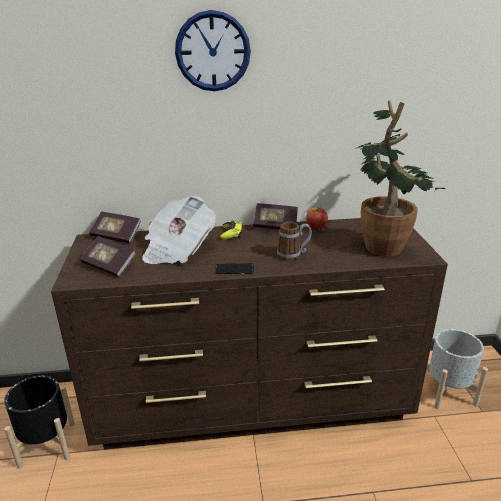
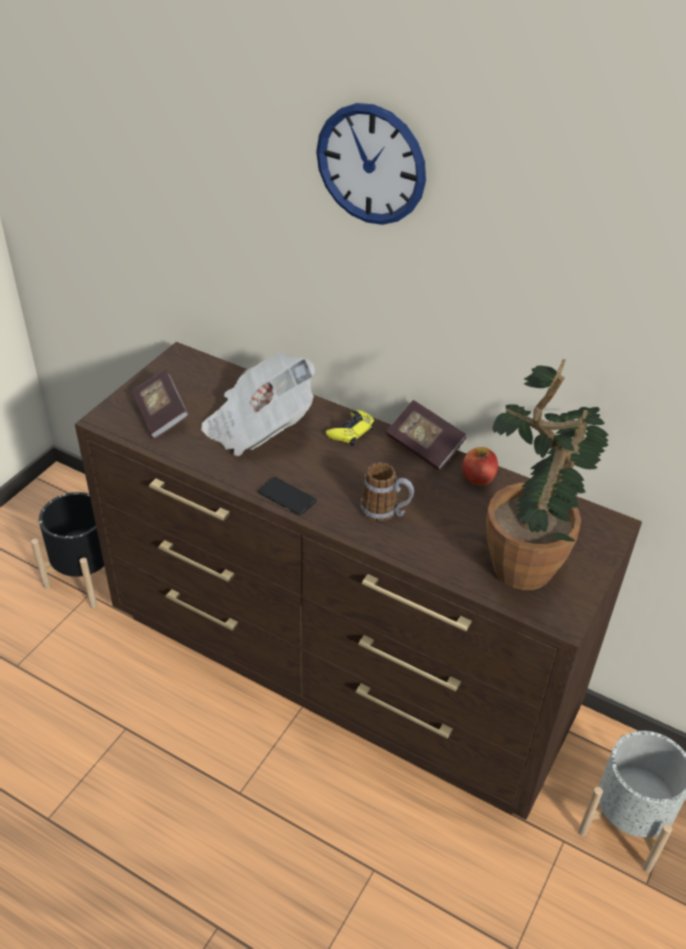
camera: 35 degrees right, 15 degrees up
(116, 236) = (214, 367): book -> none

